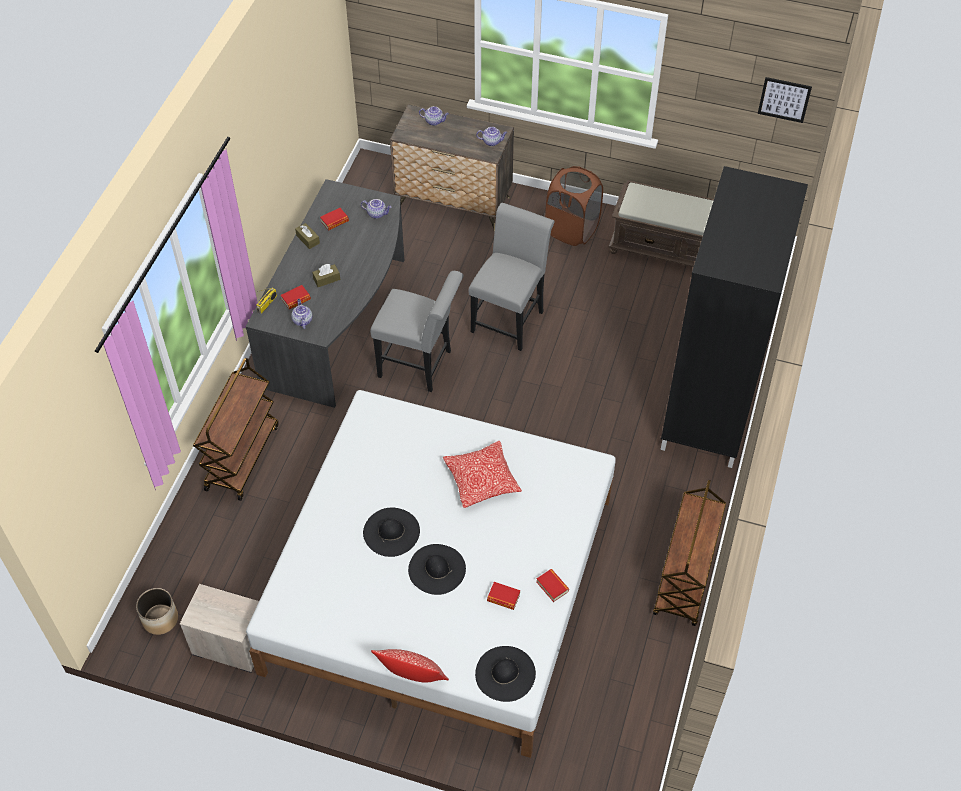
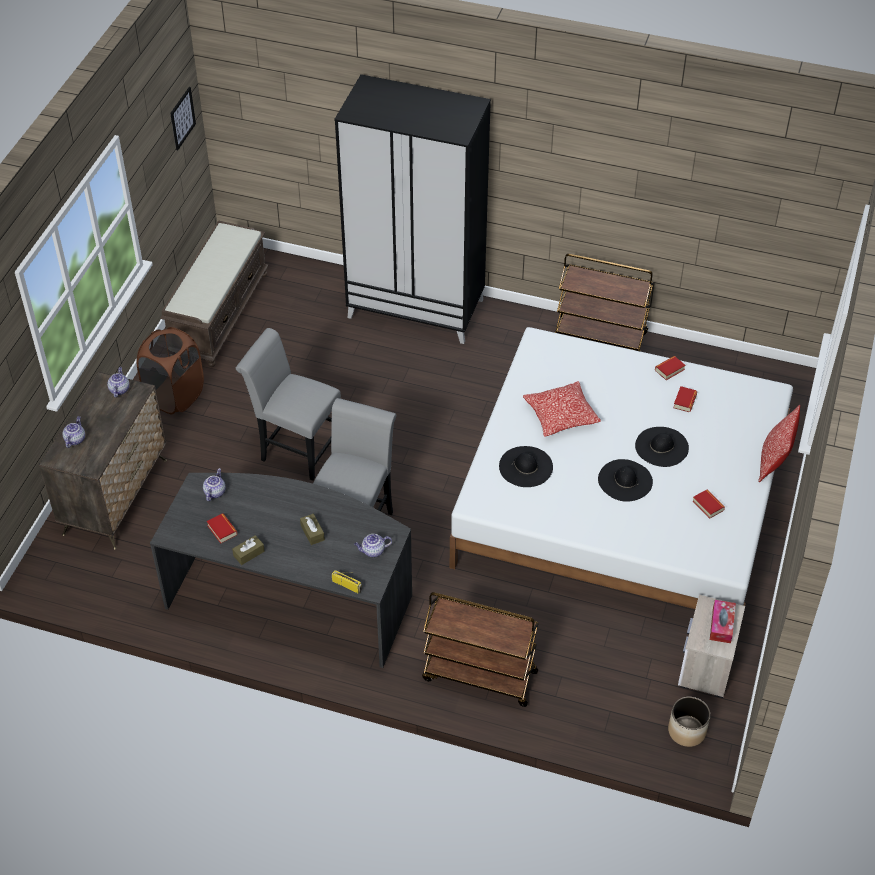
camera: 90 degrees left, 5 degrees down
(221, 617) = (721, 625): none -> tissue box
(296, 299) = (341, 559): book -> book (708, 506)
(505, 673) = (758, 401): black hat -> black hat (526, 466)

